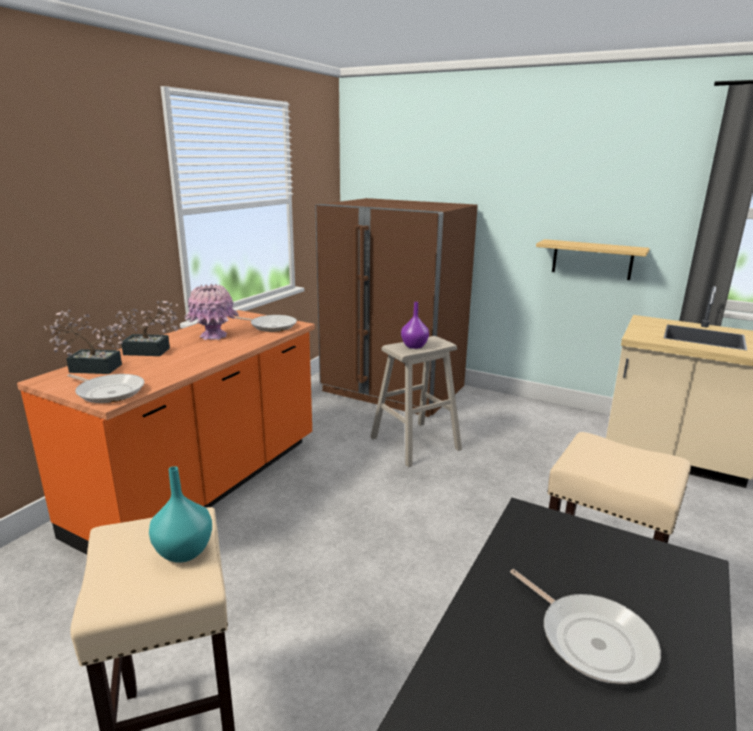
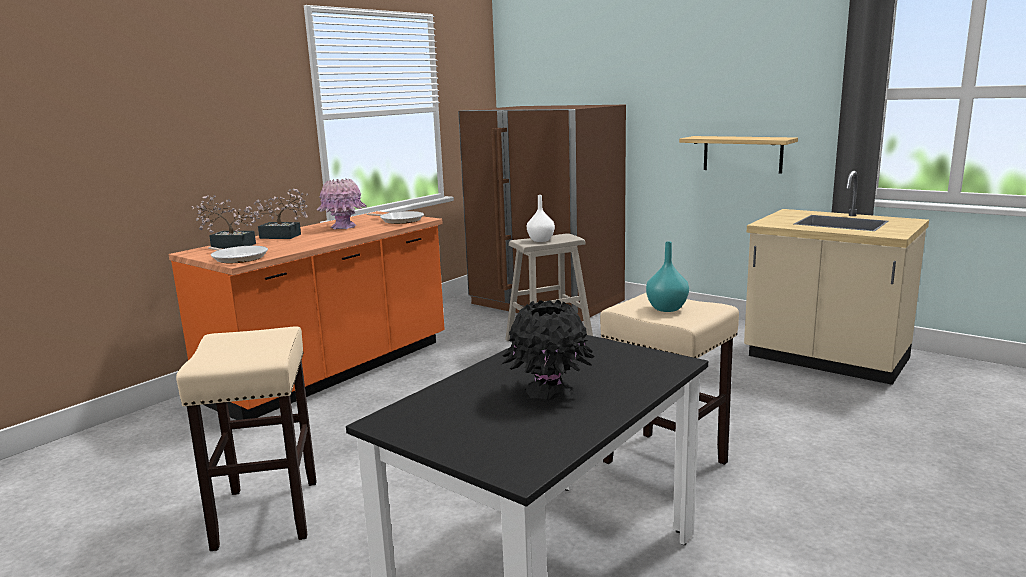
camera: 10 degrees right, 5 degrees down
(184, 552) = (267, 345): turquoise vase -> turquoise vase (667, 309)
(414, 346) = (540, 240): purple vase -> white vase
(591, 639) = (548, 390): frying pan -> black vase

